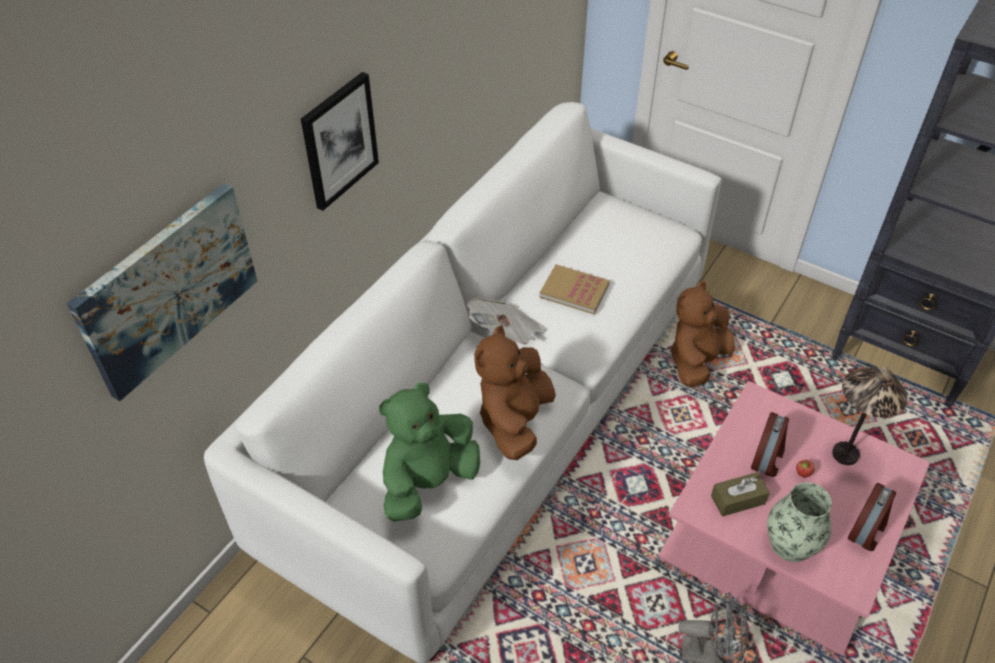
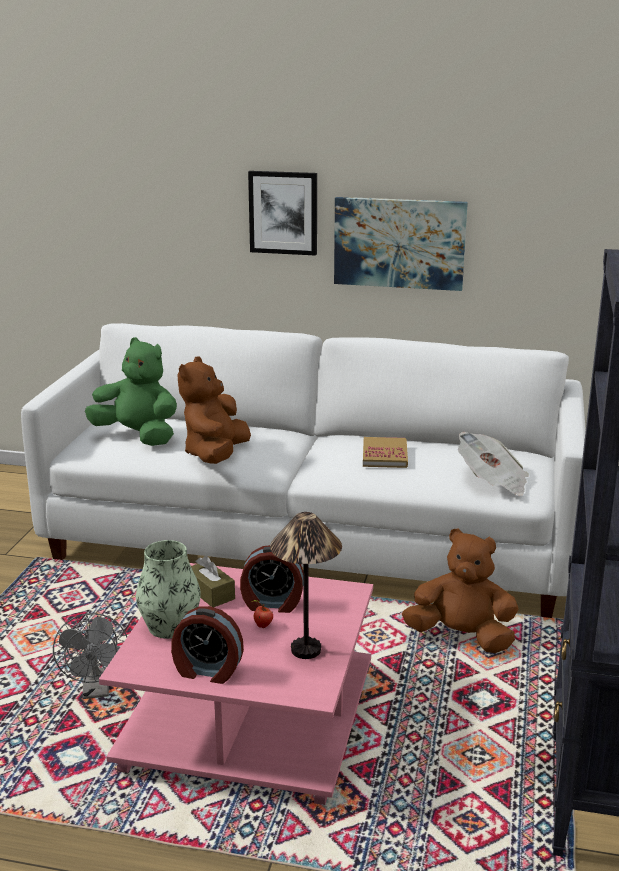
camera: 70 degrees right, 25 degrees down
(168, 288) = (120, 212): picture -> picture (399, 243)
(506, 334) = (310, 440): newspaper -> newspaper (492, 482)
(514, 420) = (215, 455): brown plush toy -> brown plush toy turned 75 degrees counterclockwise

